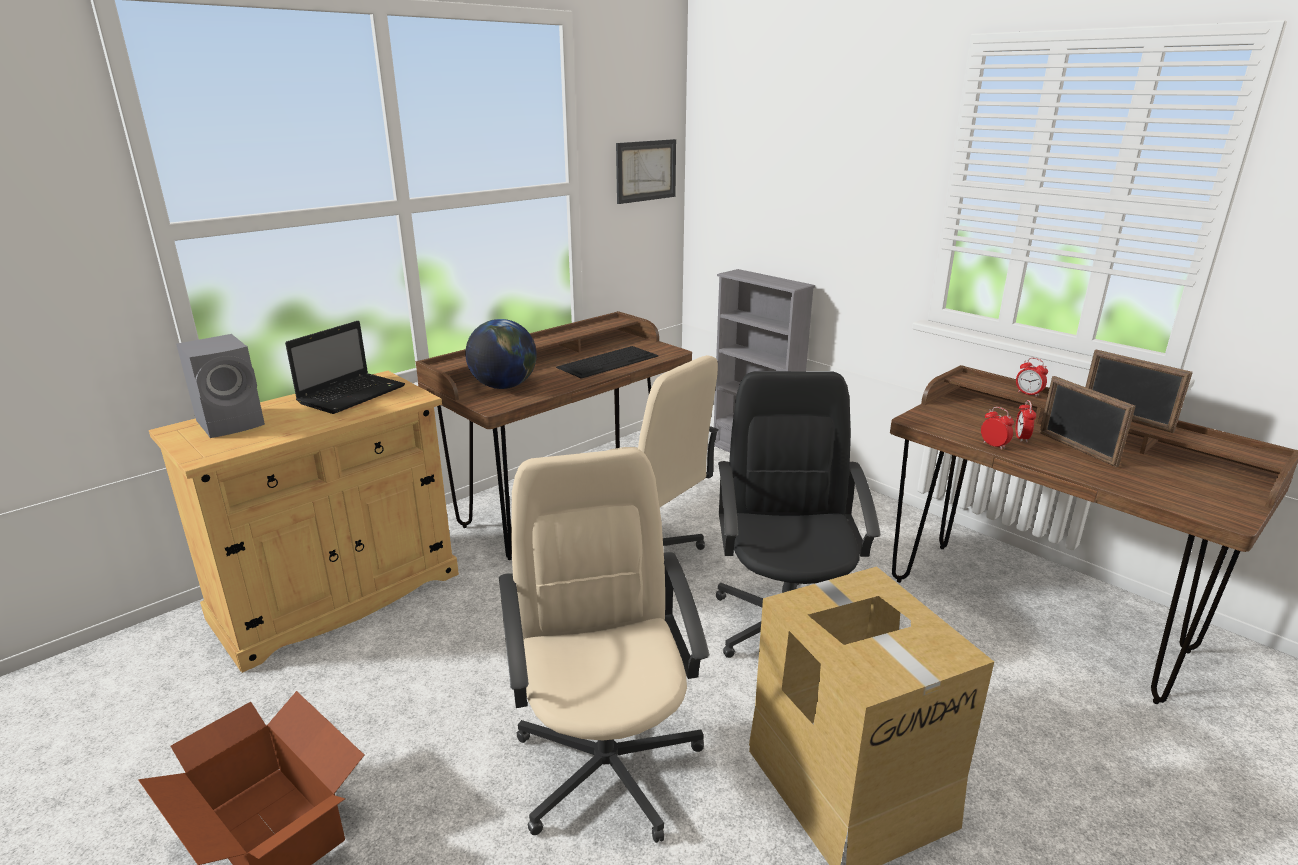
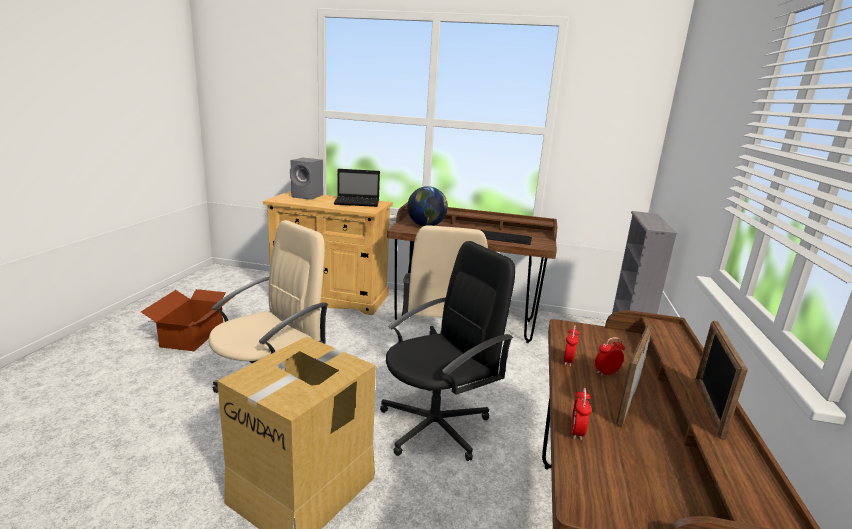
camera: 55 degrees right, 5 degrees down
(646, 171) = (619, 130): picture -> none
(1028, 394) = (679, 353): alarm clock -> alarm clock (577, 432)

